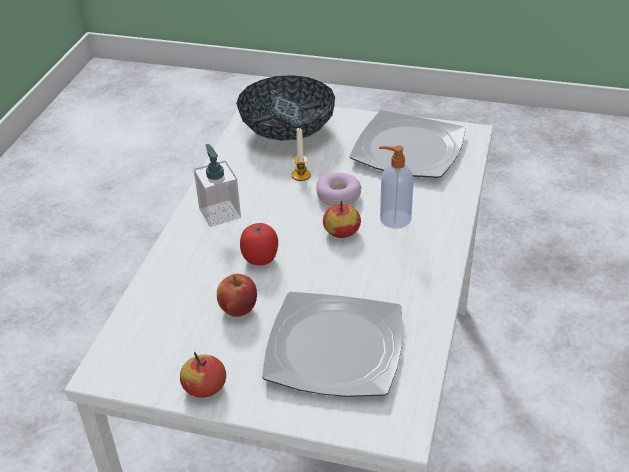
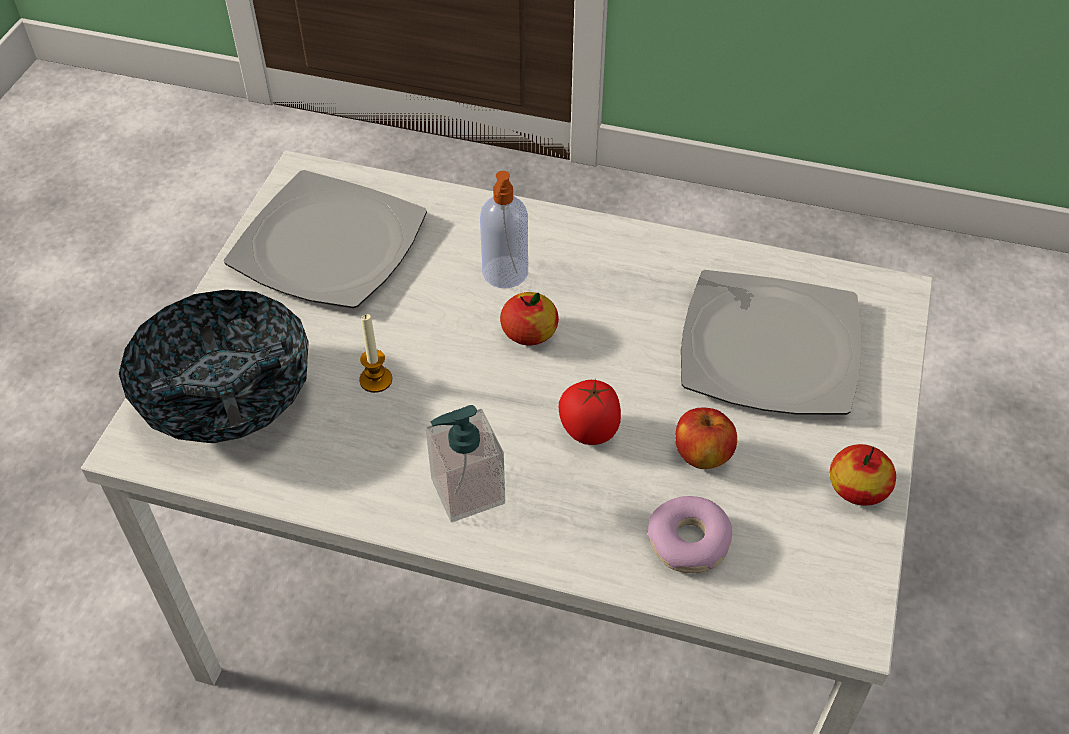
camera: 90 degrees left, 10 degrees up
(338, 196) = (440, 333): donut -> donut (689, 542)

